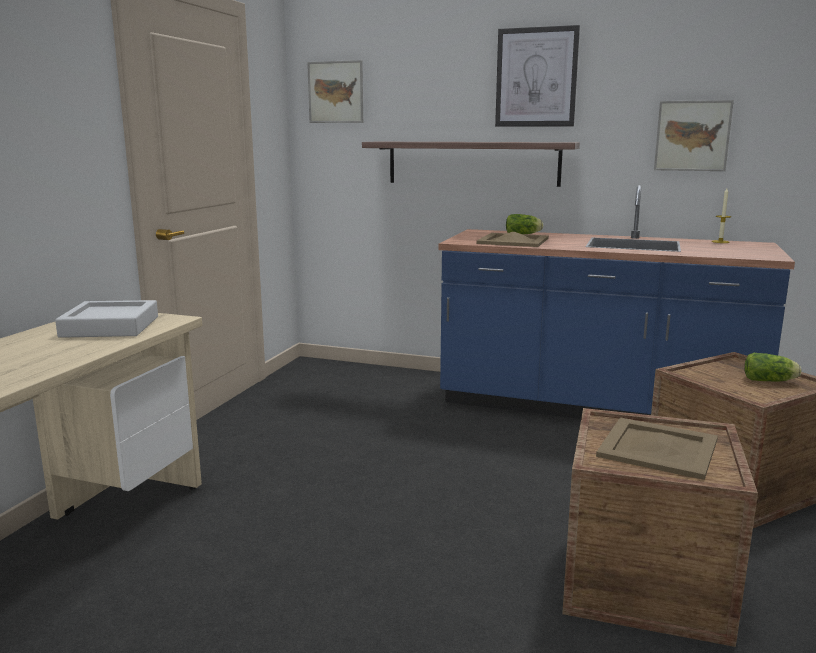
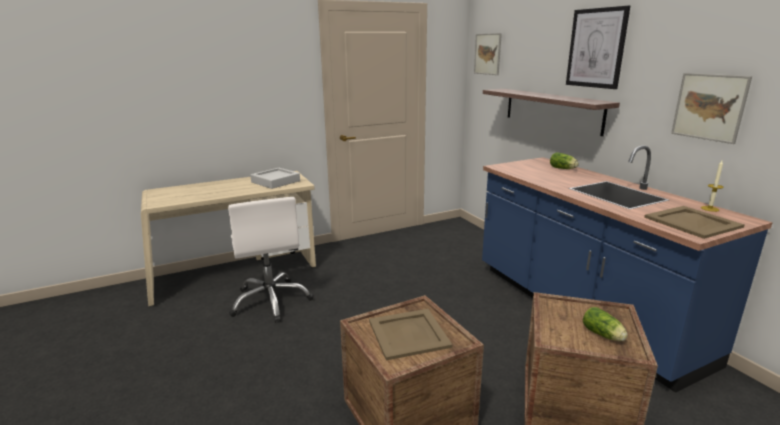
camera: 45 degrees right, 5 degrees up
(213, 563) = (271, 301): none -> white office chair
(513, 241) = (535, 173): beige tray -> beige tray (692, 222)

